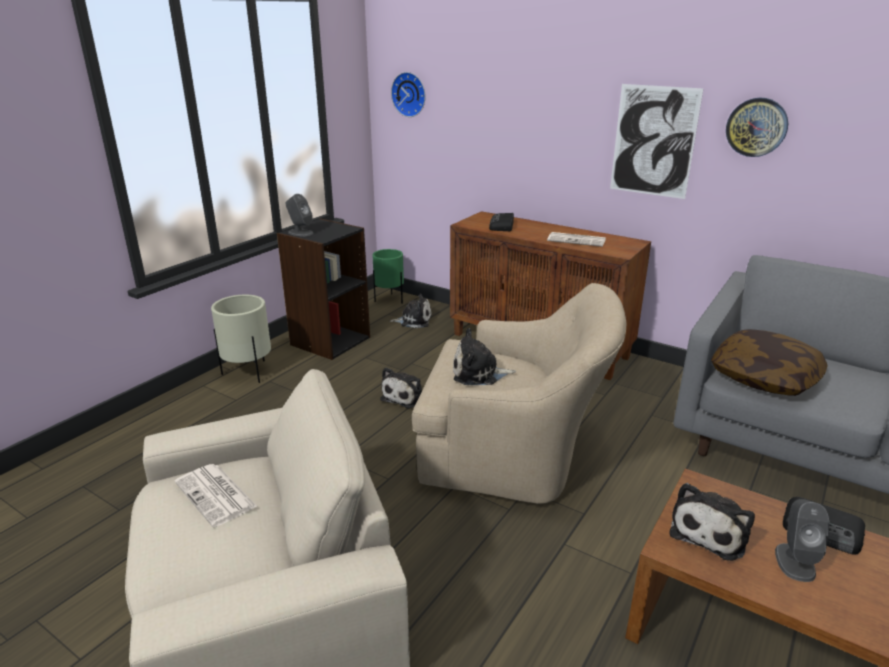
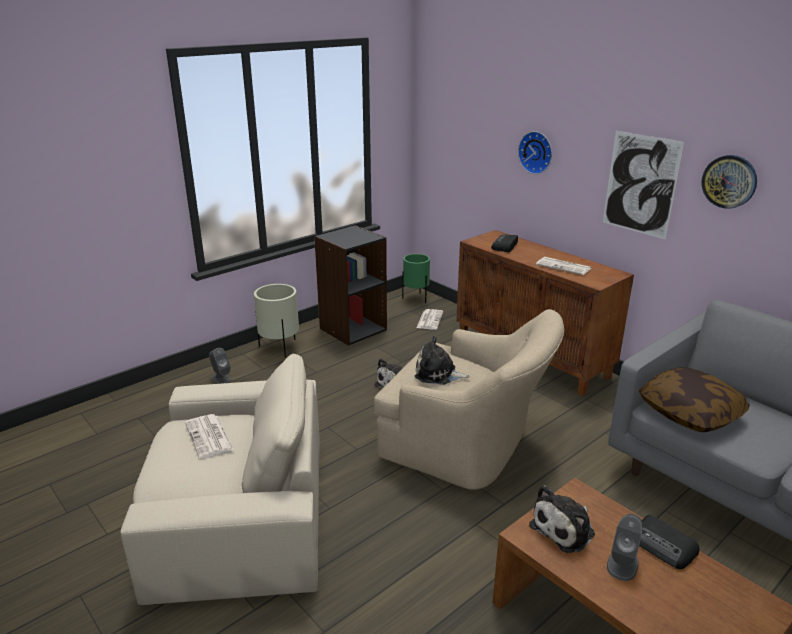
camera: 15 degrees right, 0 degrees up
(300, 233) = (332, 237): grey speaker -> grey speaker (221, 379)
(410, 94) = (445, 122): wall clock -> wall clock (536, 152)
(414, 320) = (429, 319): plush toy -> newspaper

